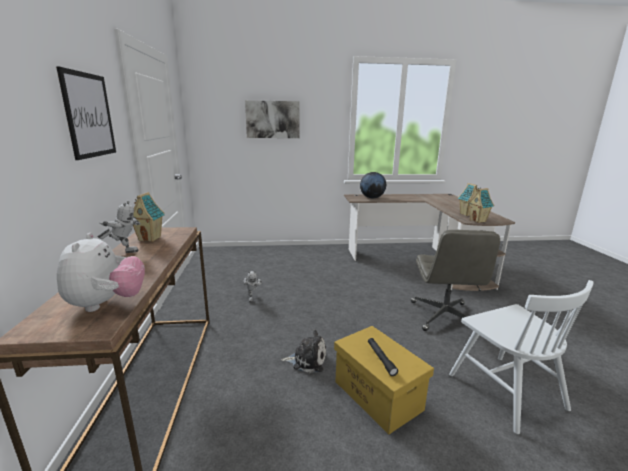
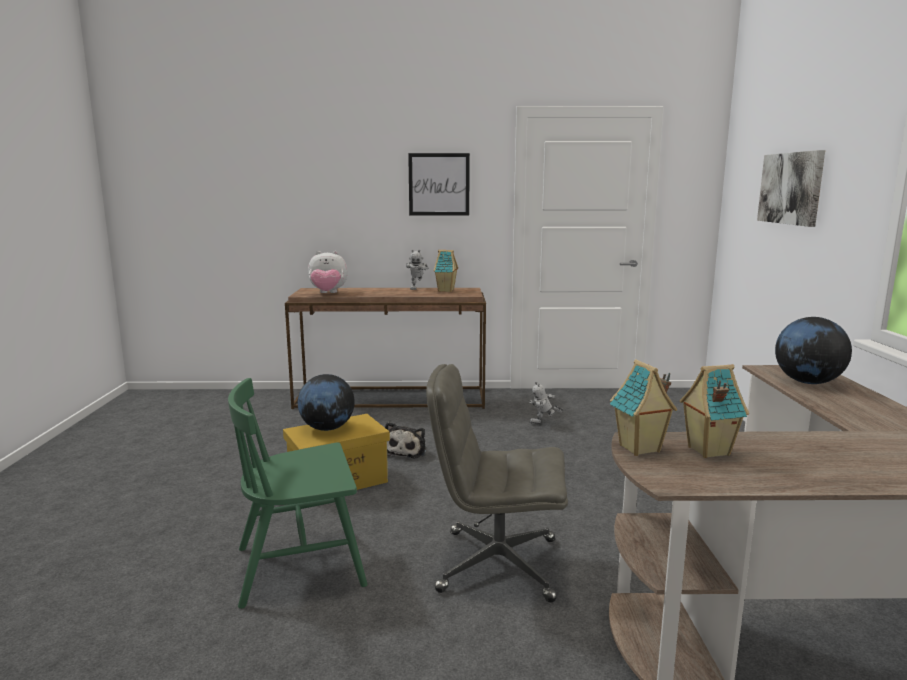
camera: 95 degrees right, 5 degrees down
(381, 359) = (327, 428): black flashlight -> globe
(505, 390) = (301, 566): white chair -> green chair

